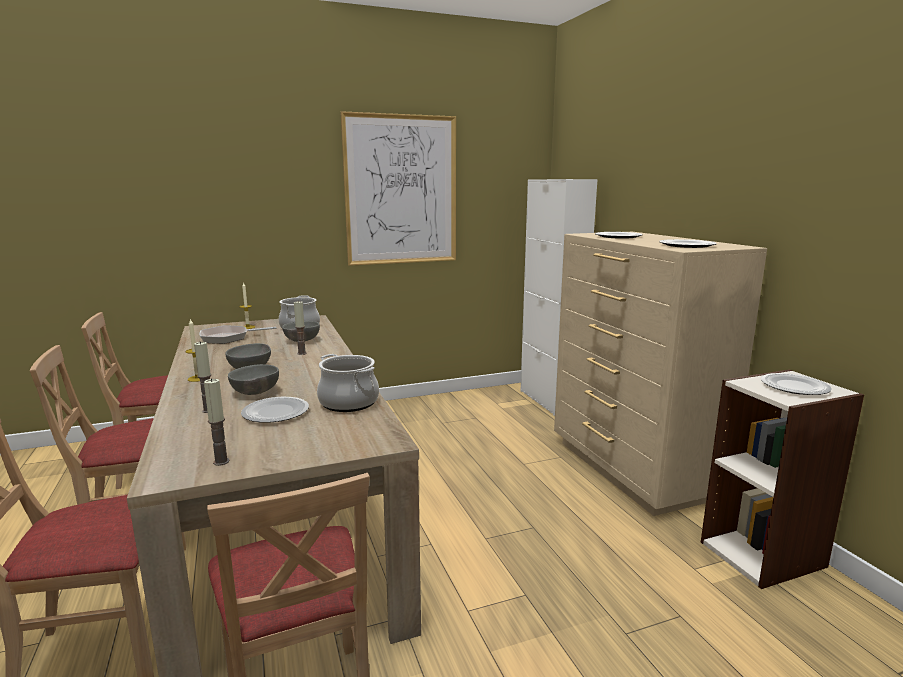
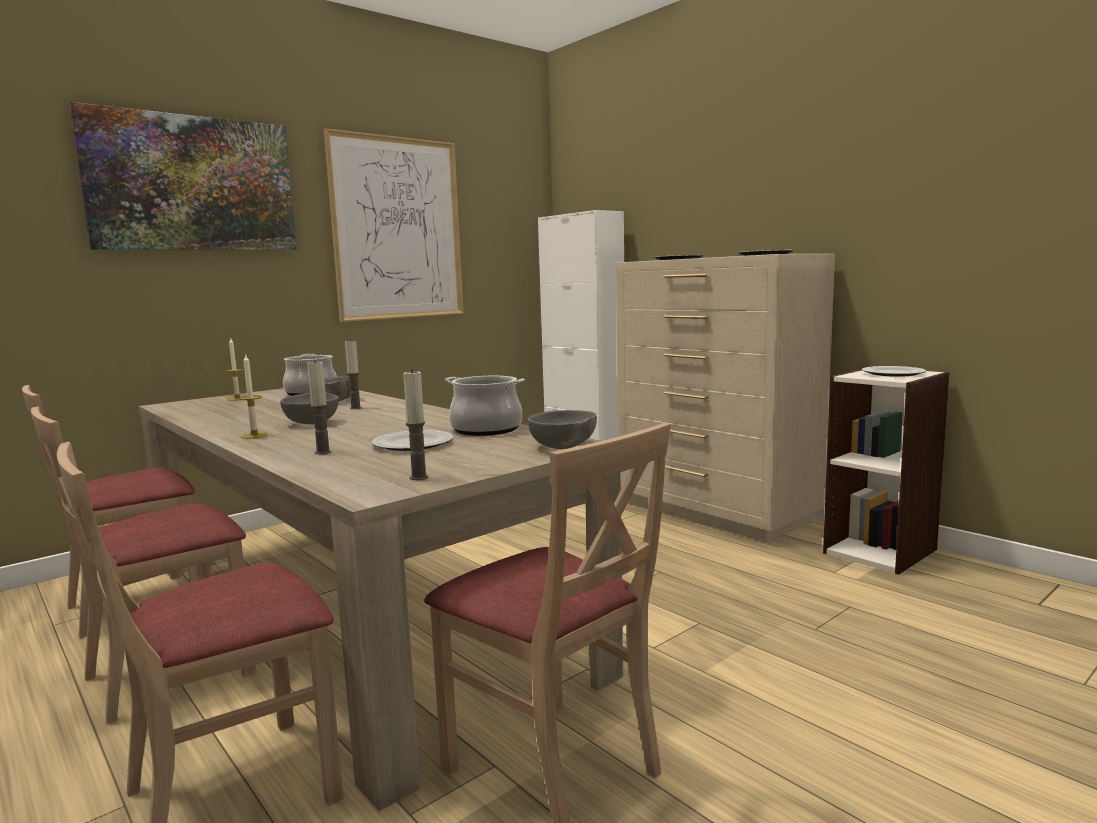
camera: 20 degrees left, 5 degrees down
(228, 338) = (228, 407): frying pan -> none
(235, 161) = (193, 184): none -> picture
(255, 393) = (357, 436): grey bowl -> grey bowl (563, 448)

